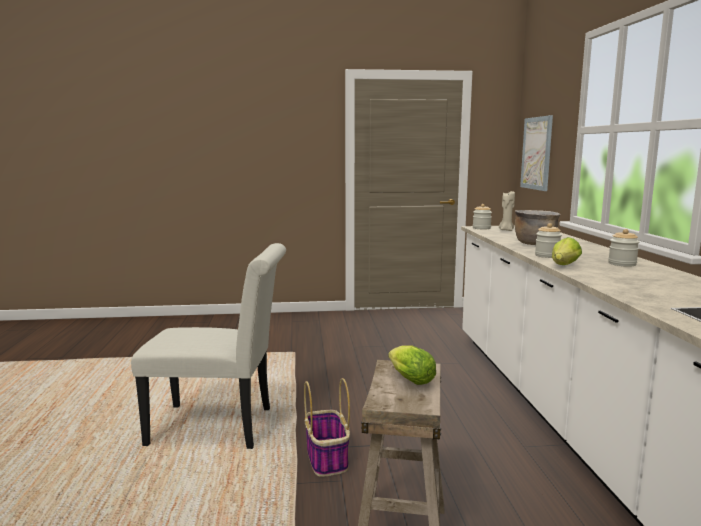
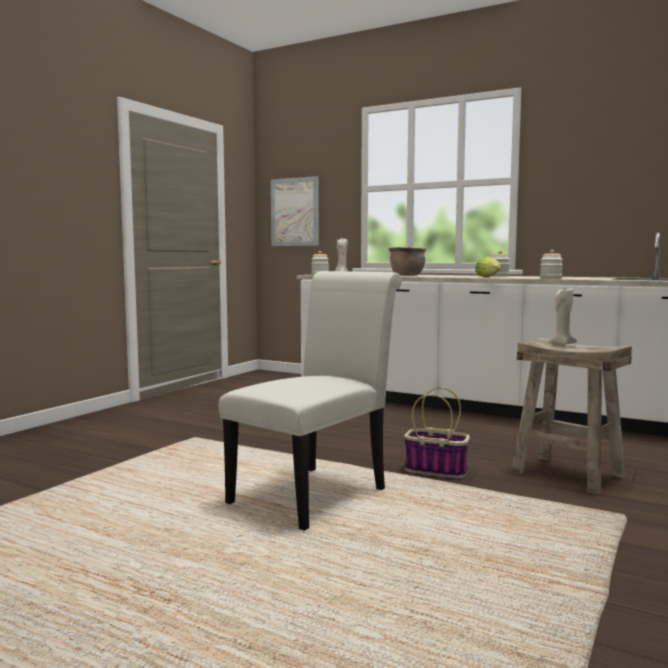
camera: 55 degrees left, 5 degrees down
(409, 379) = (561, 344): lettuce -> beige candle
(547, 255) = (452, 276): jar -> jar (550, 278)

